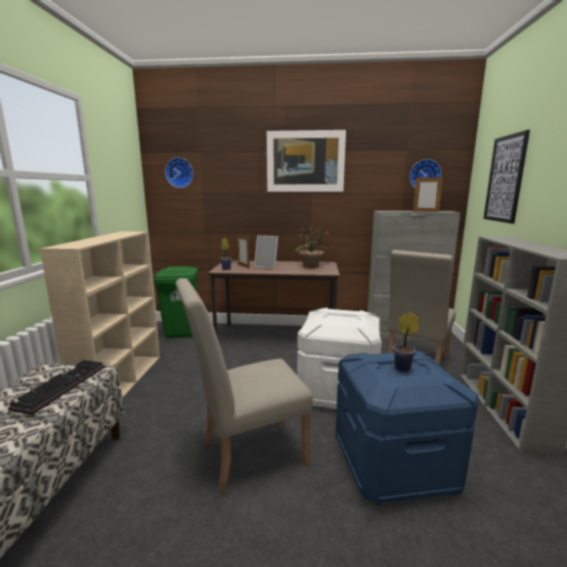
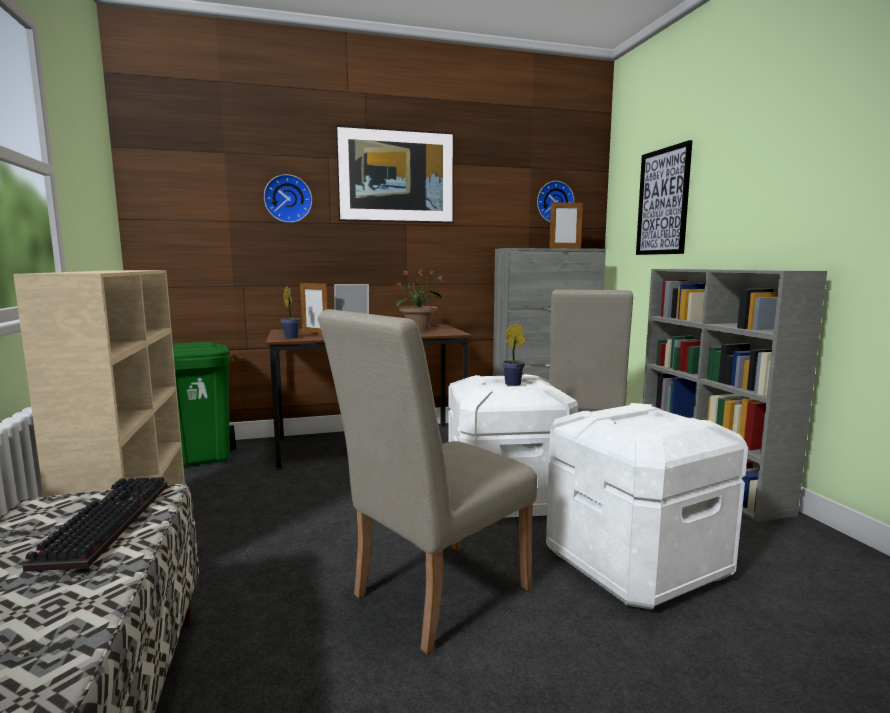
camera: 20 degrees left, 5 degrees down
(180, 173) = (188, 185): wall clock -> wall clock (288, 199)
(393, 465) = (635, 564): blue storage box -> white storage box
(404, 368) = (645, 419): potted plant -> potted plant (514, 384)

